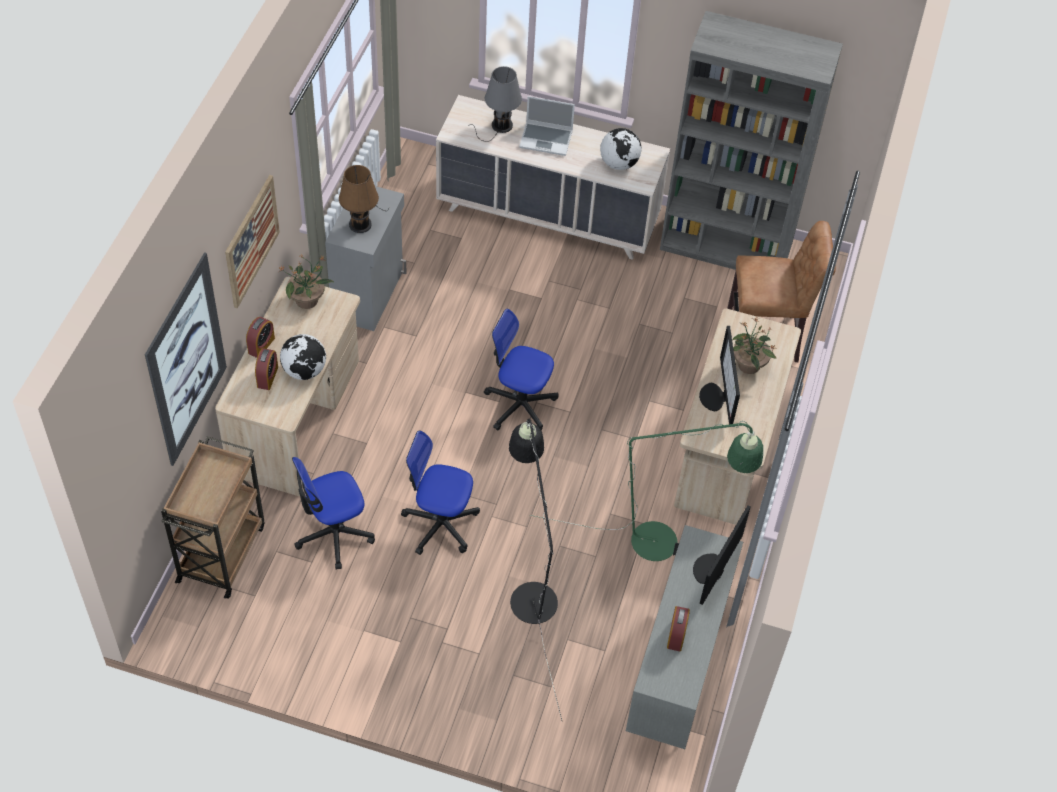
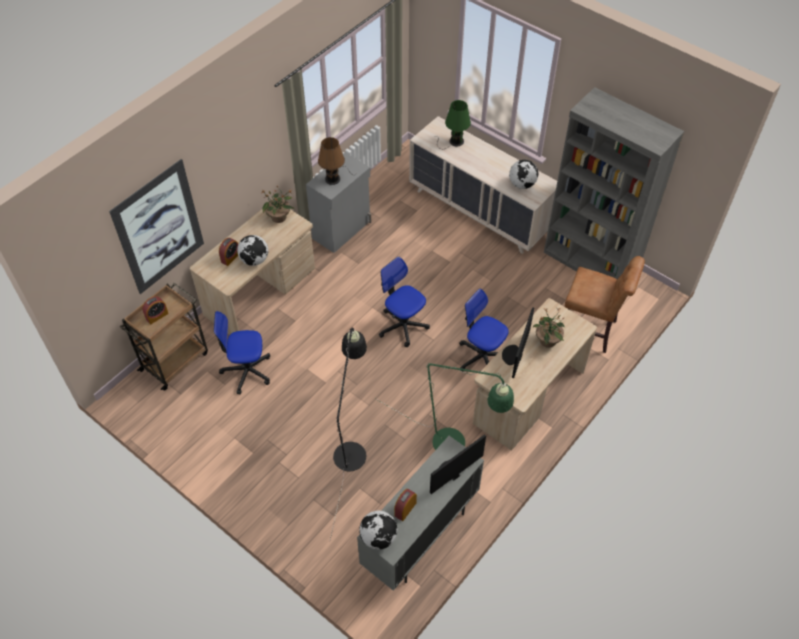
camera: 25 degrees right, 0 degrees up
(251, 241) = (236, 165): picture -> none
(261, 345) = (237, 237): alarm clock -> alarm clock (157, 316)
(440, 524) = (315, 386): office chair -> office chair (482, 356)
(499, 126) = (454, 141): grey table lamp -> green table lamp
(546, 139) = (481, 157): laptop -> none
(661, 681) = (379, 537): none -> globe

